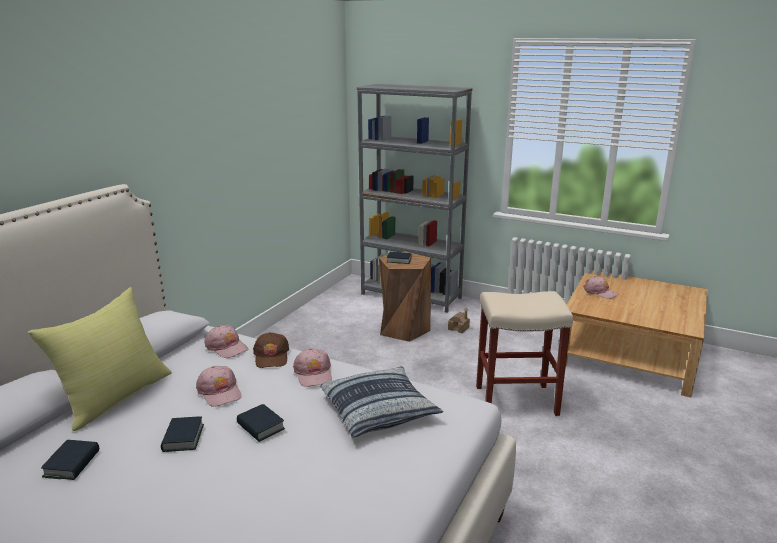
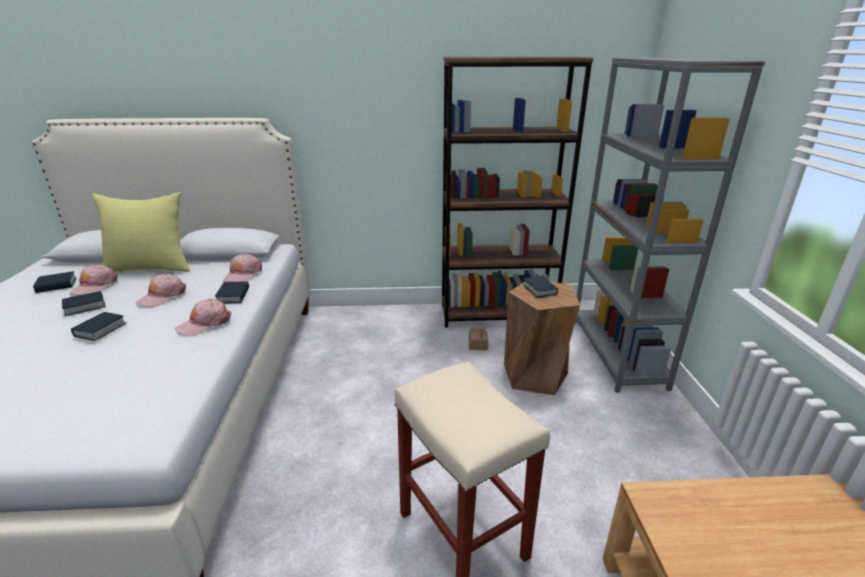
camera: 60 degrees right, 5 degrees up
(271, 356) = (233, 296): brown cap -> book
(314, 315) = (497, 314): none -> brown bookcase
(379, 410) = (133, 379): pillow -> none
(458, 328) = (588, 416): toy house -> toy house (478, 345)
(599, 292) = (768, 518): pink cap -> pink cap (94, 286)

